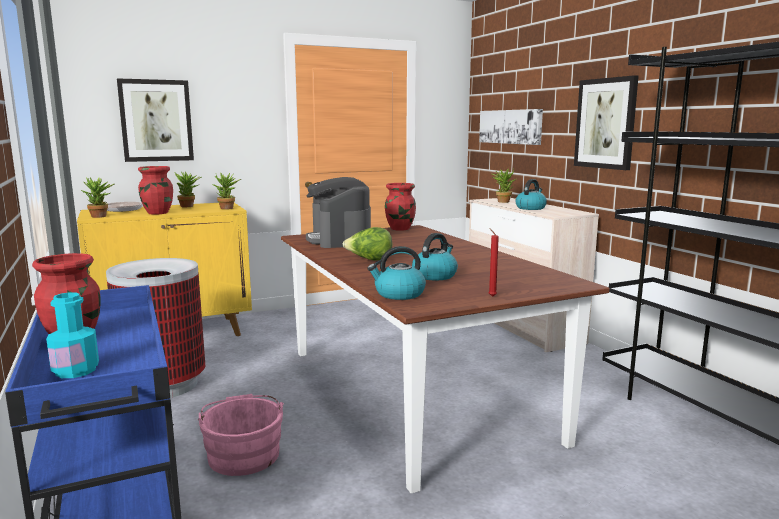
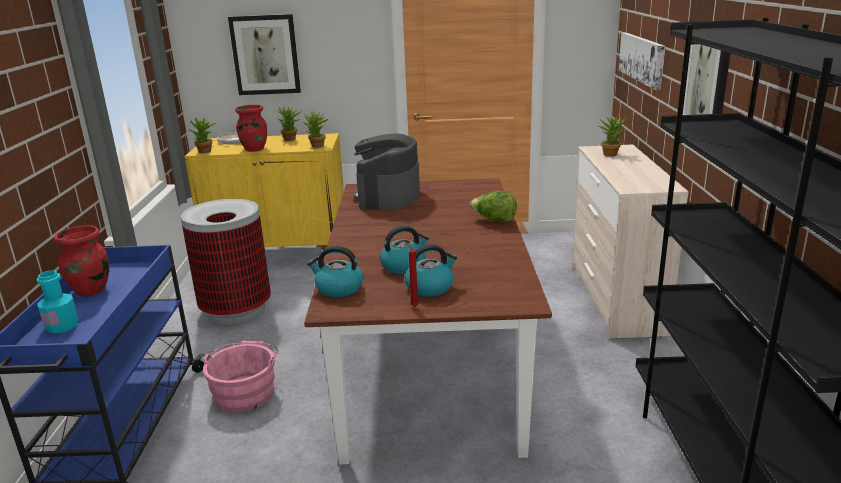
camera: 25 degrees right, 10 degrees up
(369, 260) = (376, 233): lettuce -> lettuce (494, 221)
(400, 229) = (469, 183): red vase -> none
(530, 208) = (622, 171): kettle -> kettle (430, 287)

